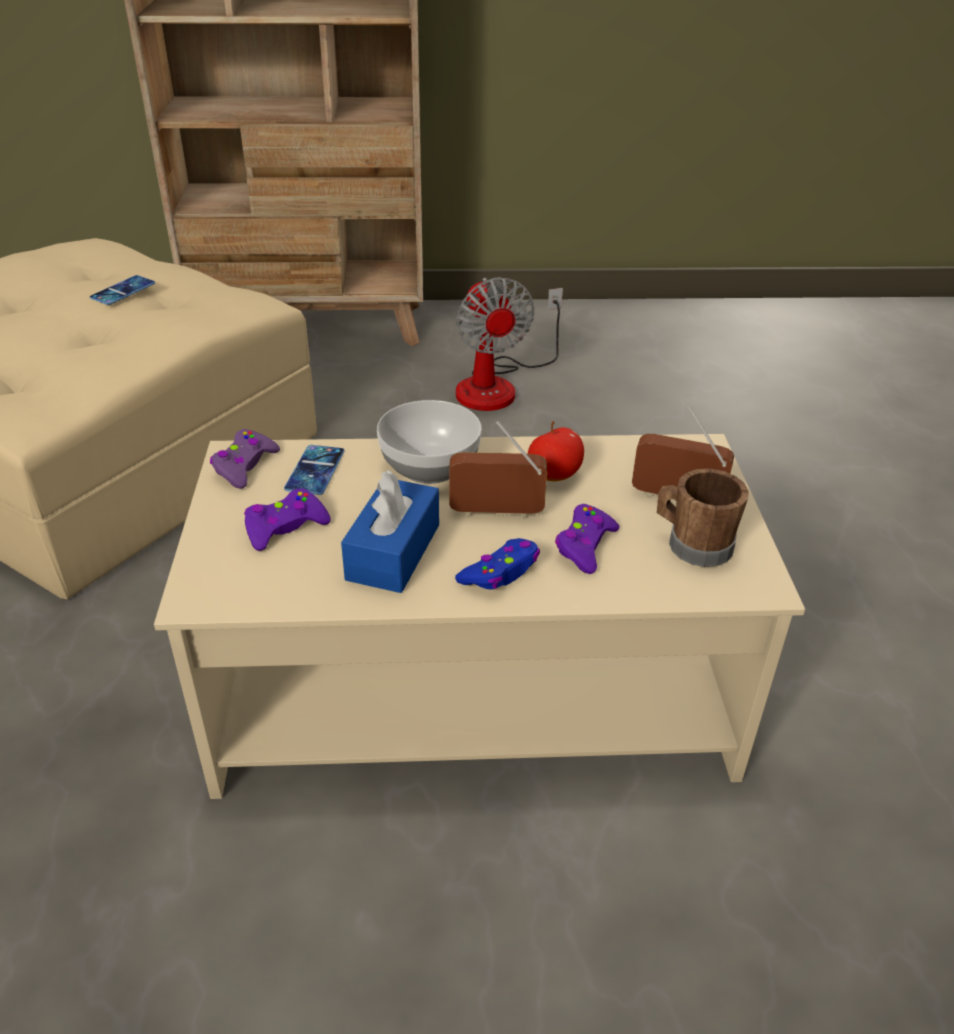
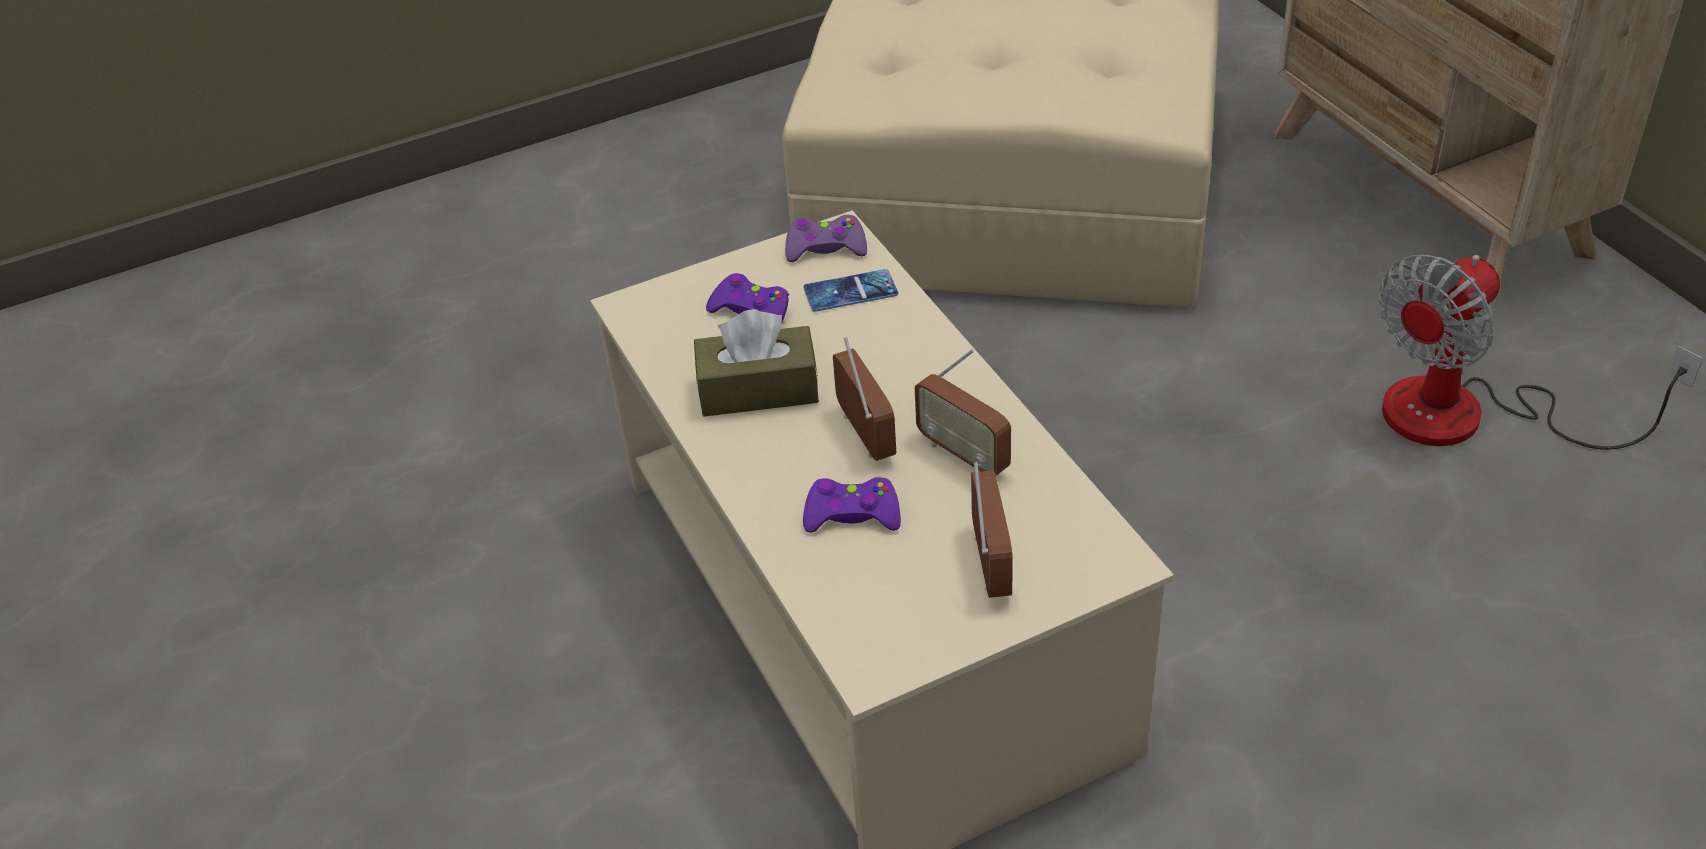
camera: 70 degrees right, 5 degrees up
(123, 291) = (1081, 27): phone -> none
(393, 552) = (758, 390): blue tissue box -> brown tissue box
(430, 465) = (914, 361): bowl -> none
(500, 572) = (772, 469): blue game controller -> none
(554, 475) = (963, 455): apple -> radio
(692, 544) = (909, 597): brown mug -> none

